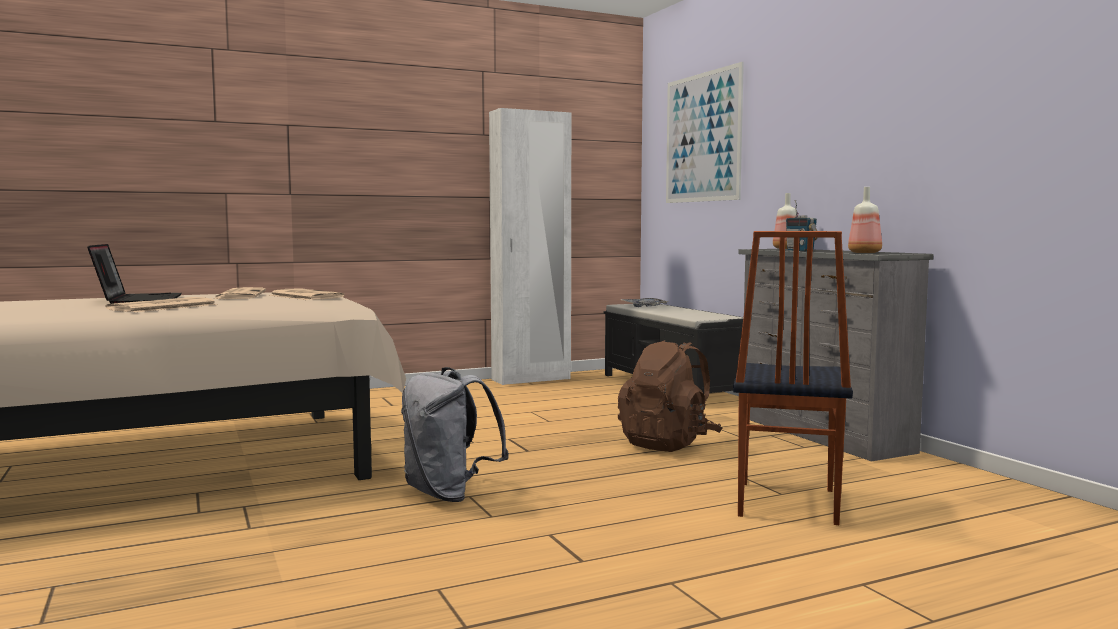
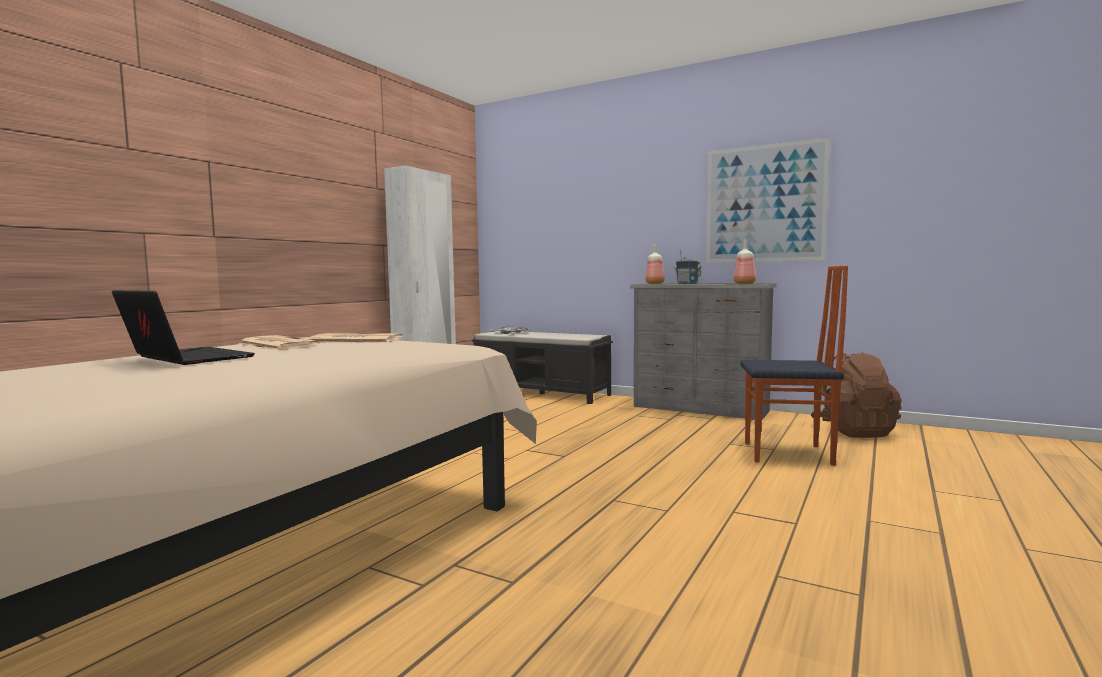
camera: 35 degrees left, 0 degrees up
(162, 307) = (278, 362): newspaper -> none
(449, 494) = (596, 502): grey backpack -> none
(668, 444) = (638, 431): brown backpack -> brown backpack (854, 432)
(702, 137) = (550, 203): picture -> picture (764, 204)
(784, 503) = (788, 454): chair -> chair turned 60 degrees counterclockwise

